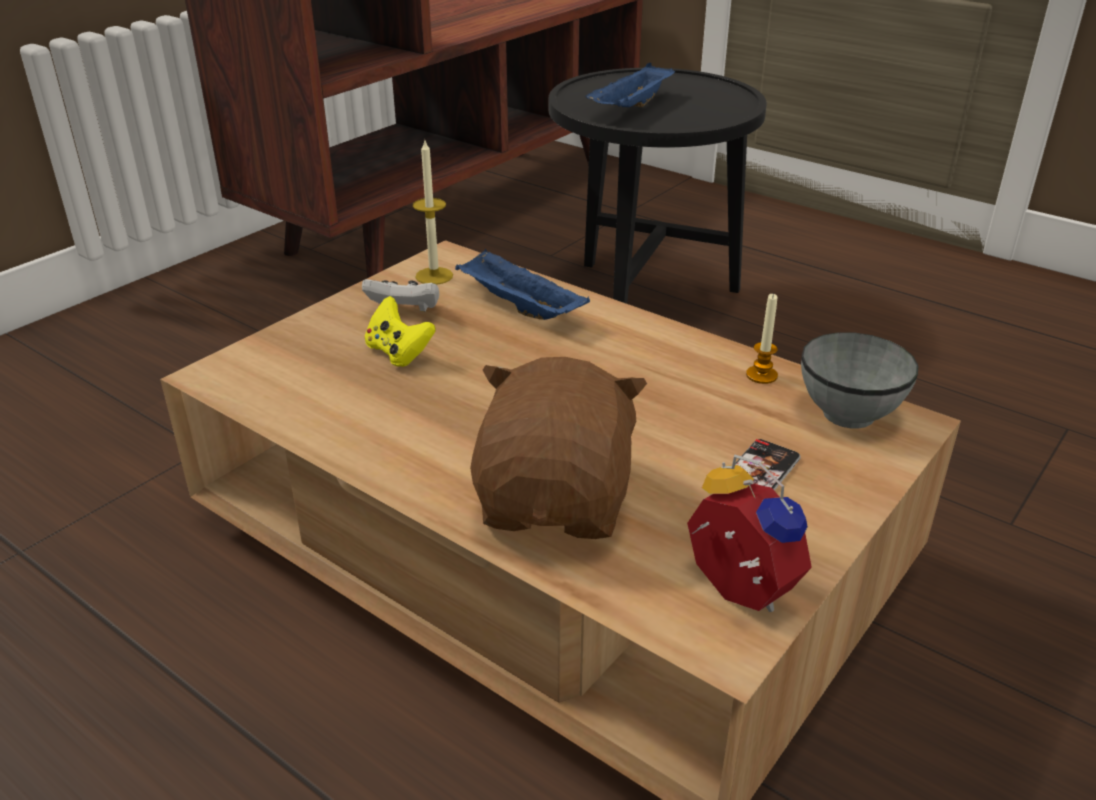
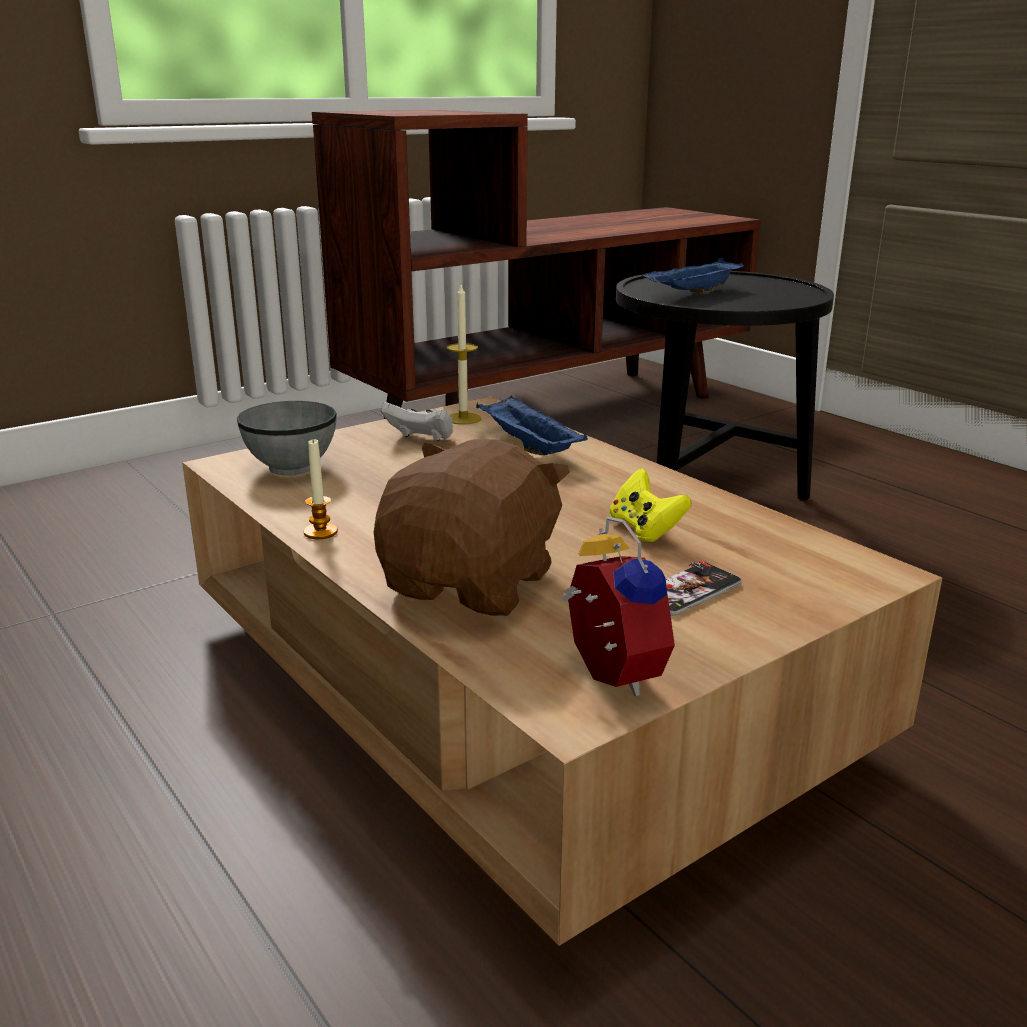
camera: 15 degrees right, 10 degrees down
(398, 353) = (396, 466): yellow game controller -> yellow game controller (644, 530)
(761, 375) = (739, 518): candle -> candle (320, 532)
(847, 414) = (815, 557): grey bowl -> grey bowl (290, 467)

